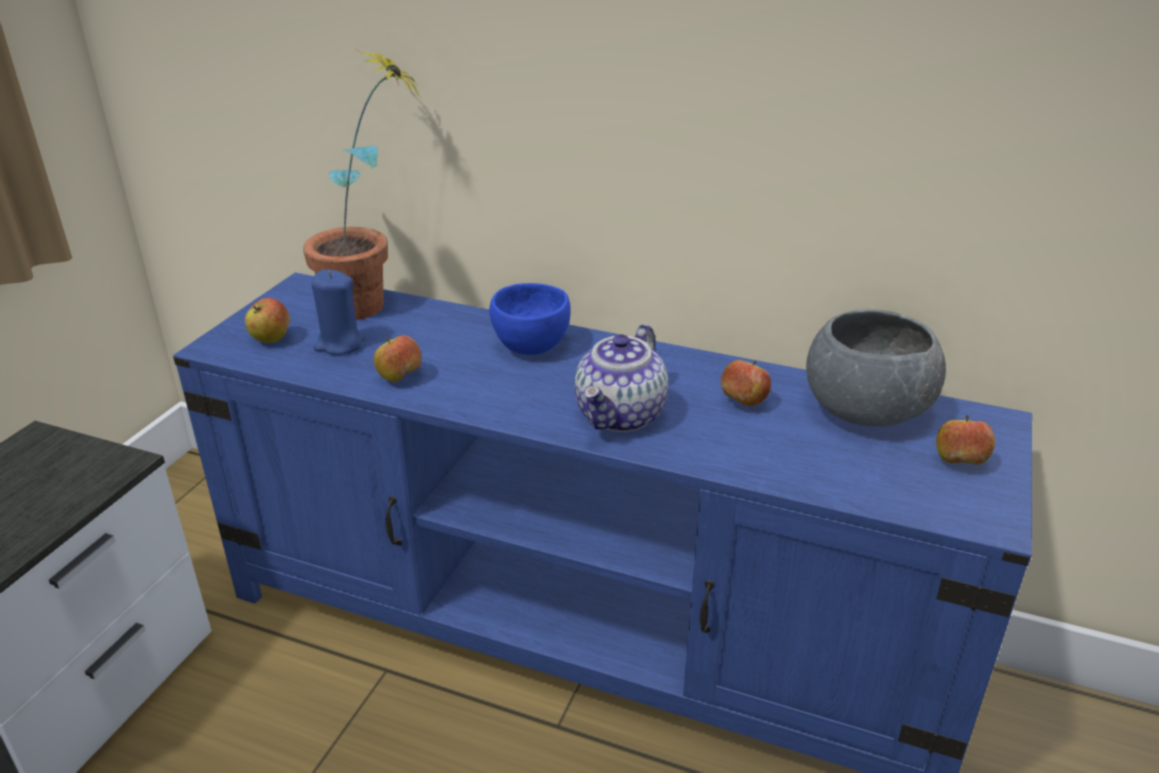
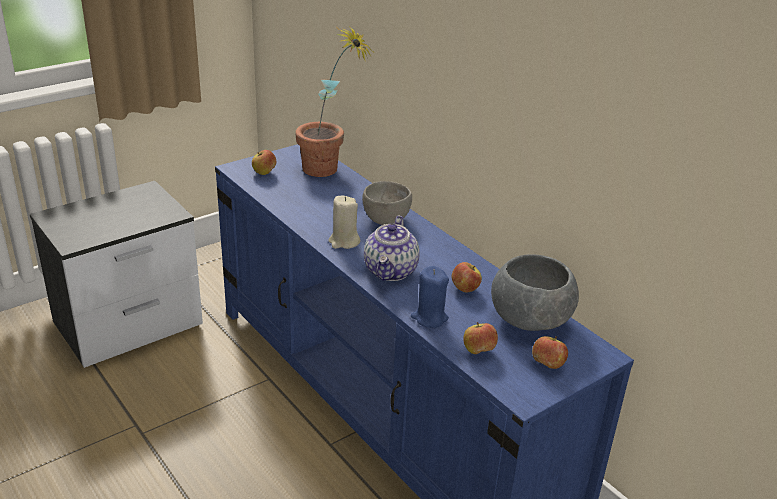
camera: 30 degrees right, 0 degrees up
(339, 344) = (293, 186): blue candle -> blue candle (429, 318)
(399, 377) = (304, 213): apple -> apple (478, 351)
(506, 398) = (344, 241): none -> beige candle
(533, 345) = (387, 220): blue bowl -> grey bowl
(621, 416) = (391, 271): teapot -> teapot turned 45 degrees counterclockwise

